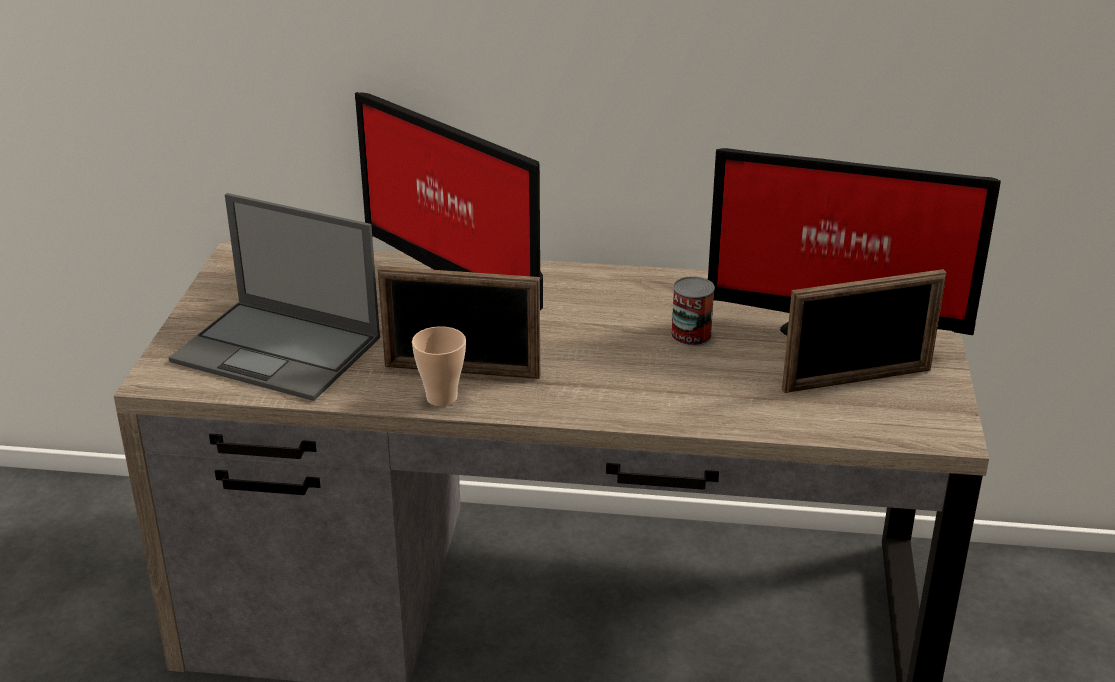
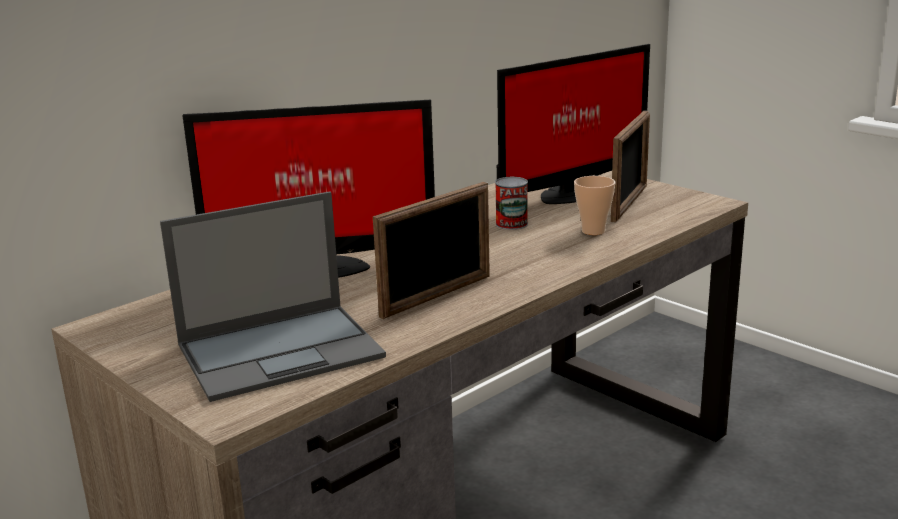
camera: 50 degrees left, 10 degrees down
(441, 398) = (461, 312): cup -> cup (593, 231)

